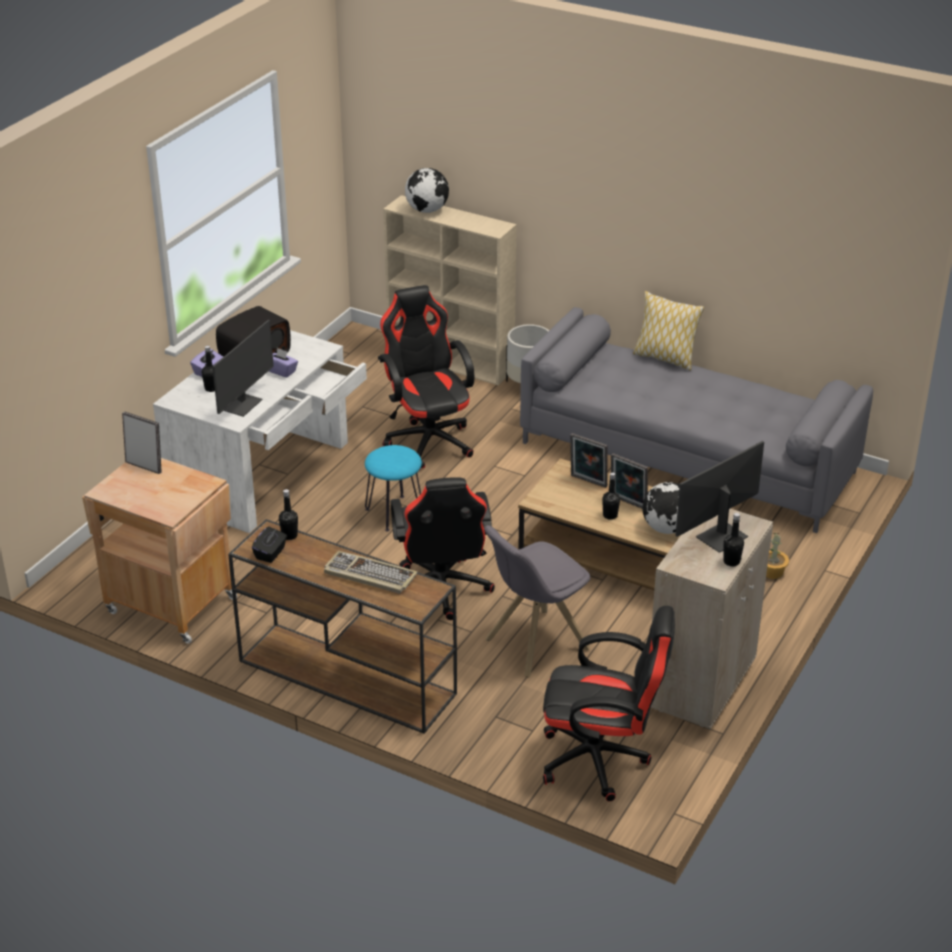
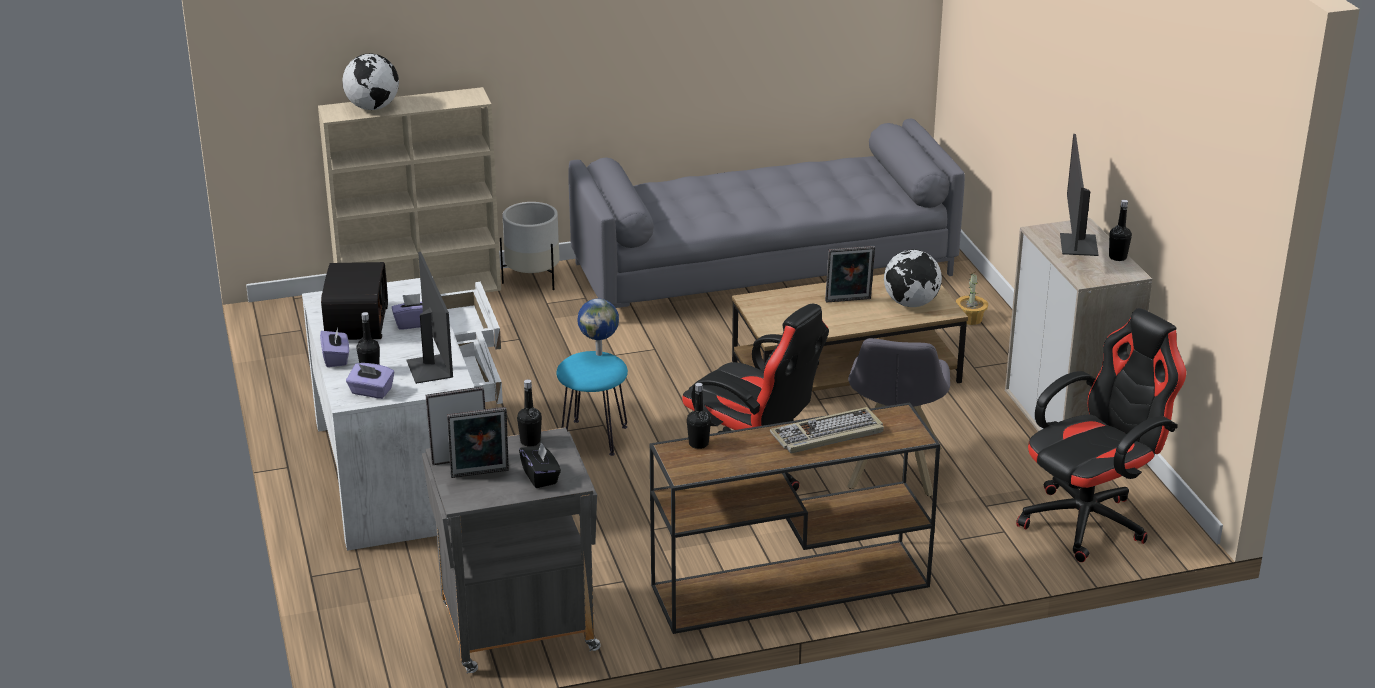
camera: 45 degrees left, 5 degrees down
(169, 604) = (516, 630): brown cart -> grey cart
(190, 402) = (371, 392): none -> purple tissue box
(270, 553) = (710, 466): black tissue box -> black tissue box (540, 477)
(408, 452) = (599, 353): none -> globe
(428, 440) = (516, 364): black office chair -> none
(587, 482) = (788, 301): picture frame -> picture frame (480, 475)
(610, 515) = (852, 316): black bottle -> black bottle (530, 441)
(665, 358) = (692, 176): pillow -> none

